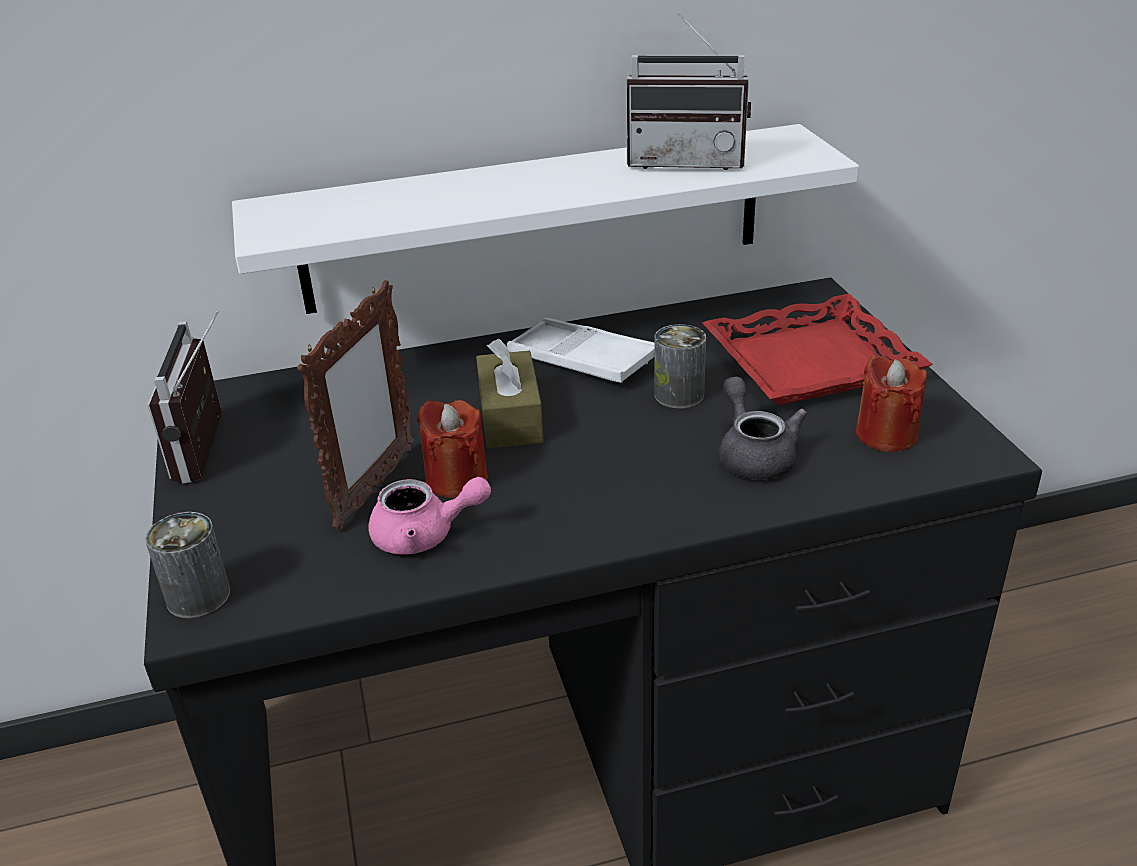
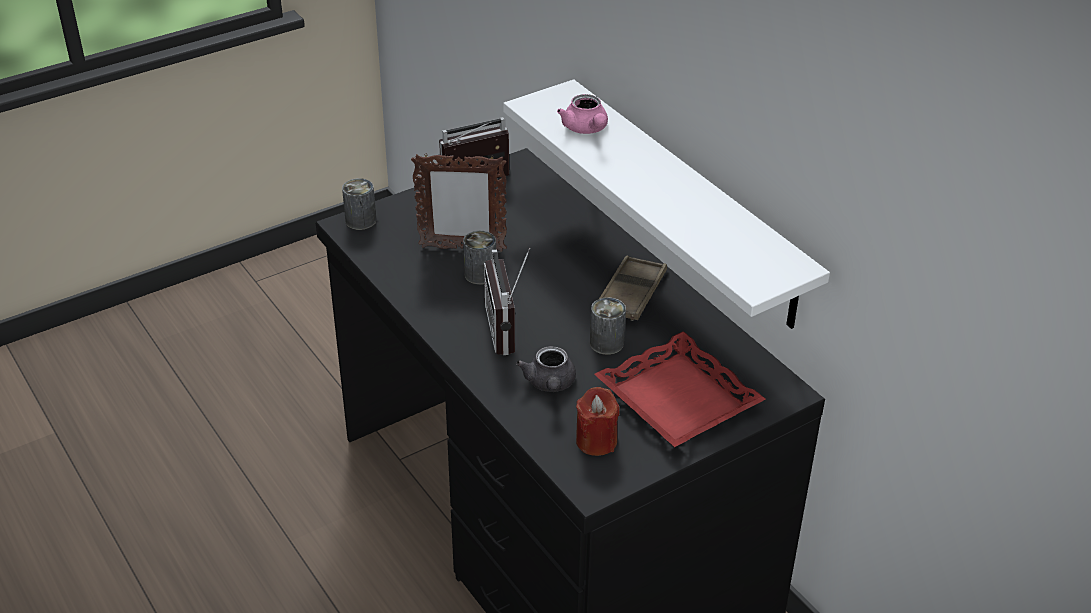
camera: 70 degrees right, 5 degrees up
(425, 535) = (427, 276): pink teapot -> pink teapot (586, 129)
(456, 479) = (480, 274): red candle -> can
(510, 417) = (550, 279): brown tissue box -> none
(581, 360) = (631, 294): white tray -> brown tray
(687, 161) = (717, 229): radio -> radio (510, 330)
(754, 454) = (550, 384): grey teapot -> grey teapot turned 120 degrees clockwise

